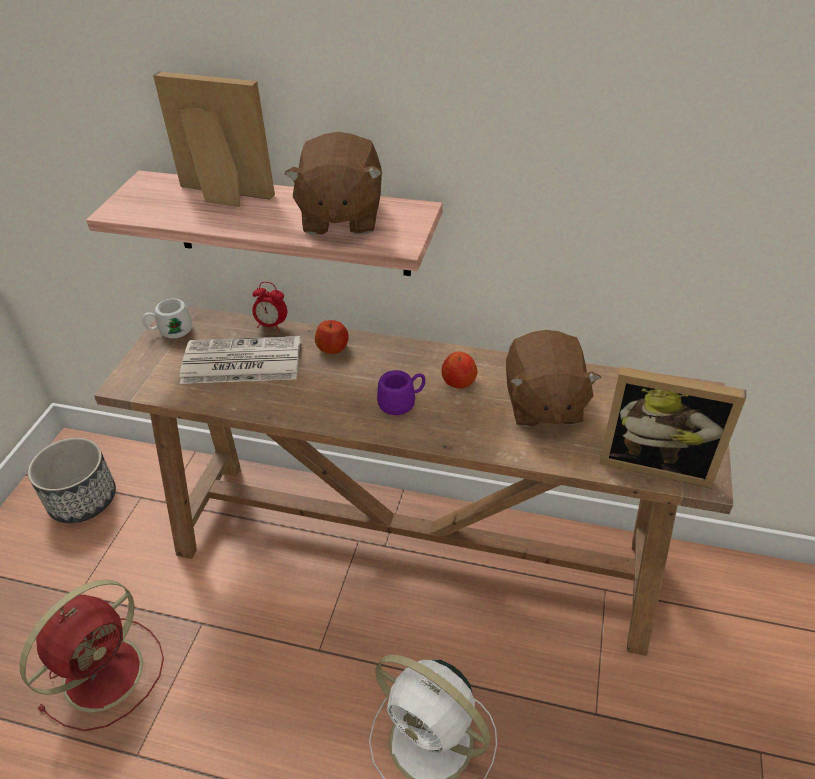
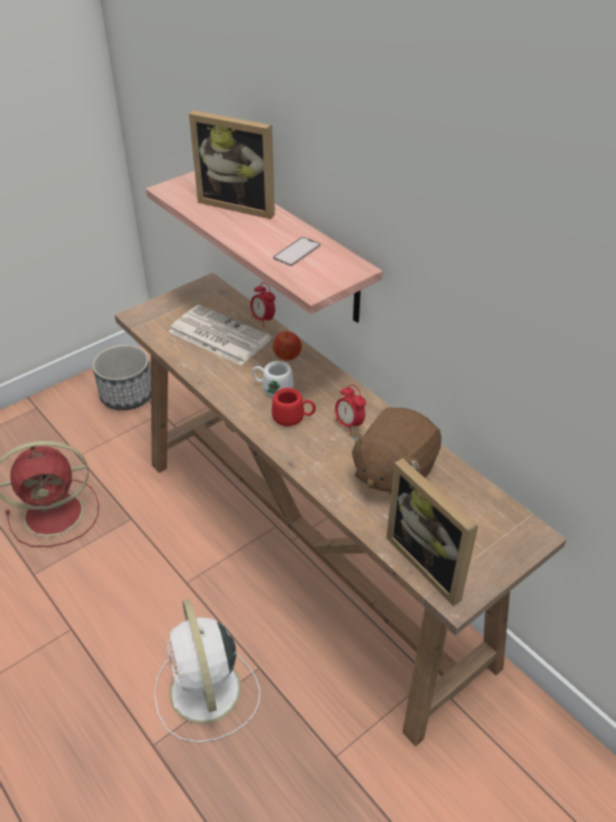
camera: 35 degrees right, 0 degrees up
(170, 332) = (196, 293): white mug -> white mug (273, 389)
(221, 196) = (240, 204): picture frame -> picture frame turned 150 degrees clockwise
(340, 217) = (297, 252): brown plush toy -> phone
(402, 403) = (293, 418): purple mug -> red mug
(458, 382) = (349, 424): apple -> alarm clock

